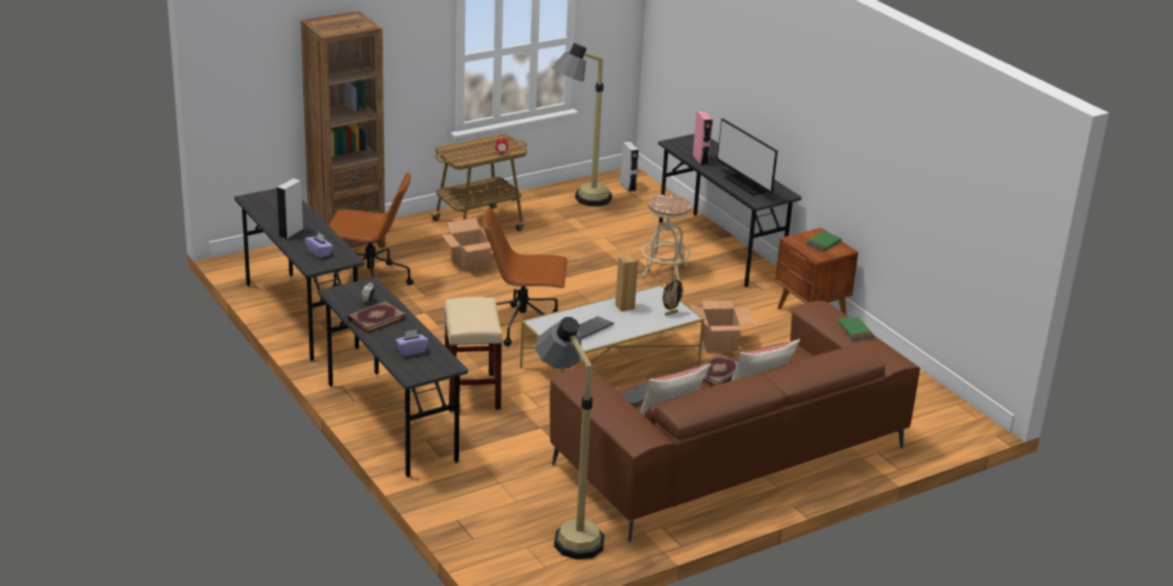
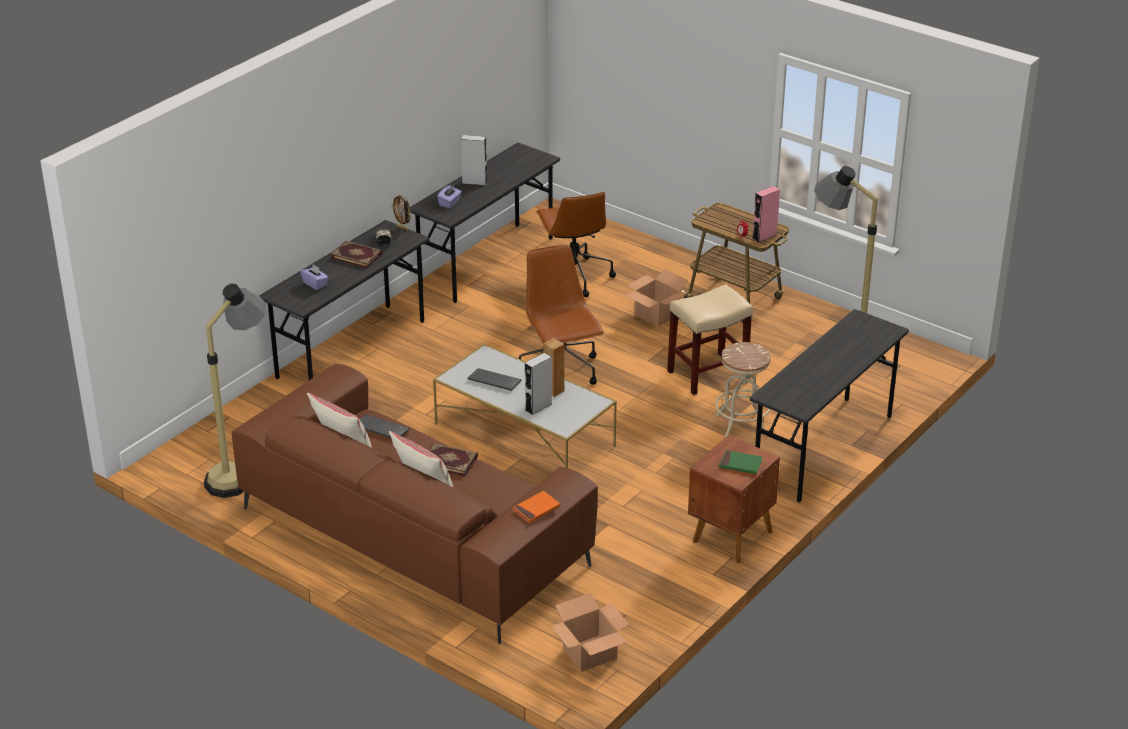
camera: 70 degrees right, 5 degrees up
(346, 242) = (634, 246): brown bookcase -> none
(472, 393) = (424, 375): beige stool -> beige stool (707, 375)
(628, 186) = (911, 361): grey speaker -> grey speaker (538, 407)
(671, 313) = (562, 418): picture frame -> picture frame (402, 228)
(700, 160) = (834, 342): pink speaker -> pink speaker (764, 236)
(718, 342) = (621, 487): cardboard box -> cardboard box (590, 653)
(748, 184) = (804, 381): monitor -> none
(855, 330) = (536, 509): green book -> orange book

